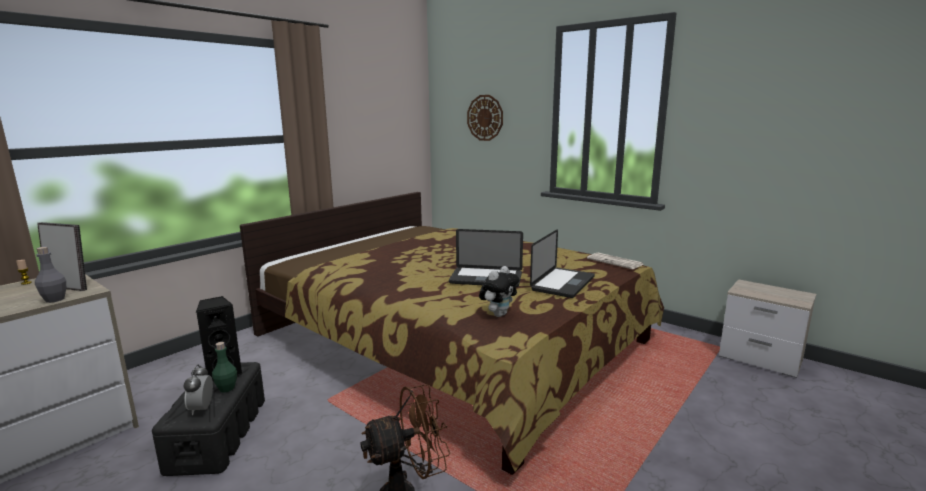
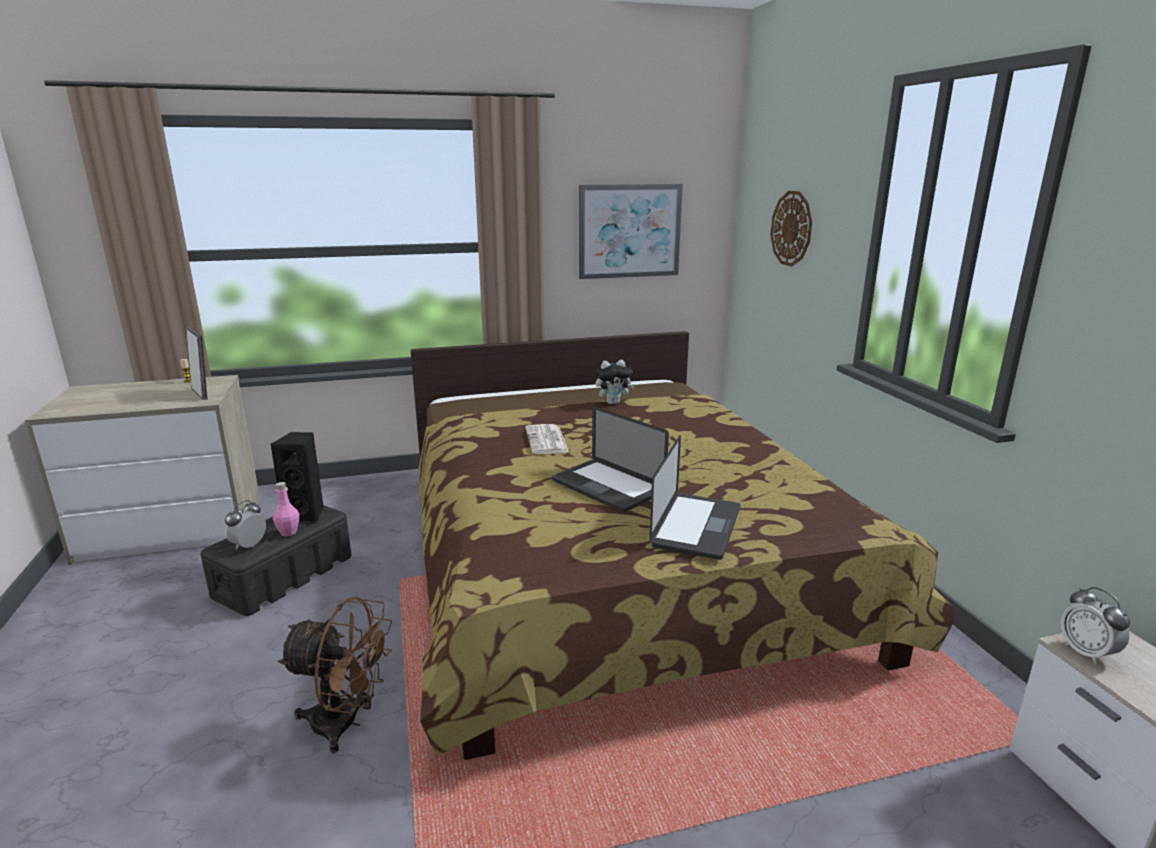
camera: 35 degrees right, 5 degrees up
(54, 299) = (175, 404): grey bottle -> none
(226, 388) = (288, 532): green bottle -> pink bottle
(374, 125) = (629, 231): none -> picture
(498, 314) = (536, 544): plush toy -> plush toy (613, 402)
(563, 283) = (696, 527): laptop -> laptop turned 45 degrees counterclockwise
(615, 262) = (851, 515): newspaper -> newspaper (547, 440)
(747, 291) = (1086, 652): none -> alarm clock

